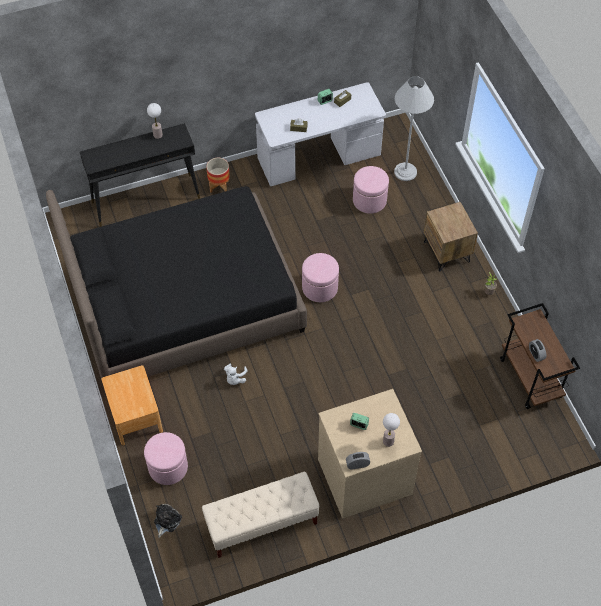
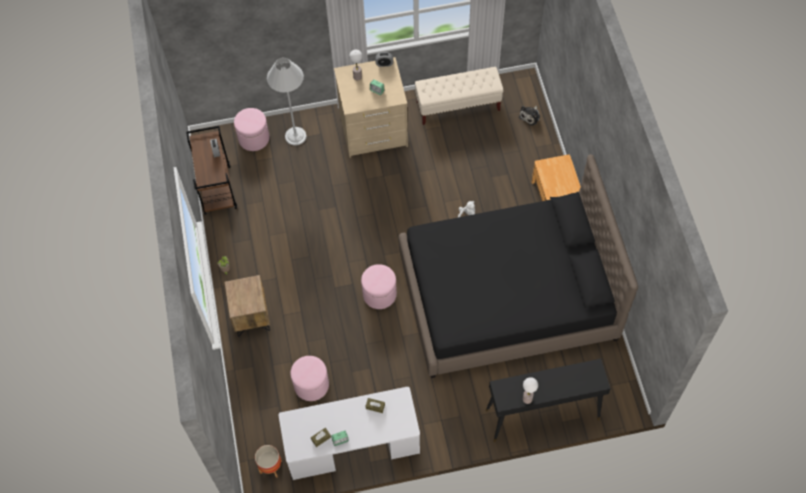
camera: 170 degrees left, 5 degrees up
(168, 467) = (528, 154): pink ottoman -> pink ottoman (254, 138)
(219, 186) = (464, 422): planter -> planter (271, 467)
(405, 172) = (266, 415): white floor lamp -> white floor lamp (295, 136)

